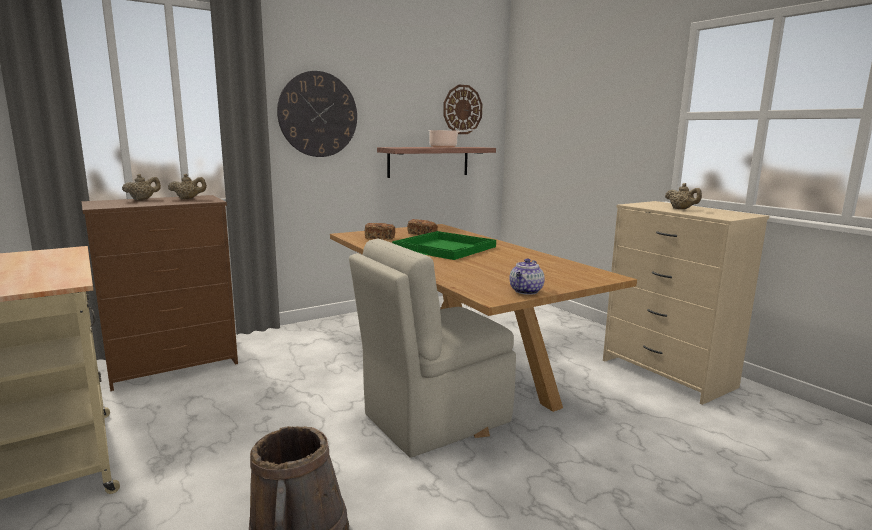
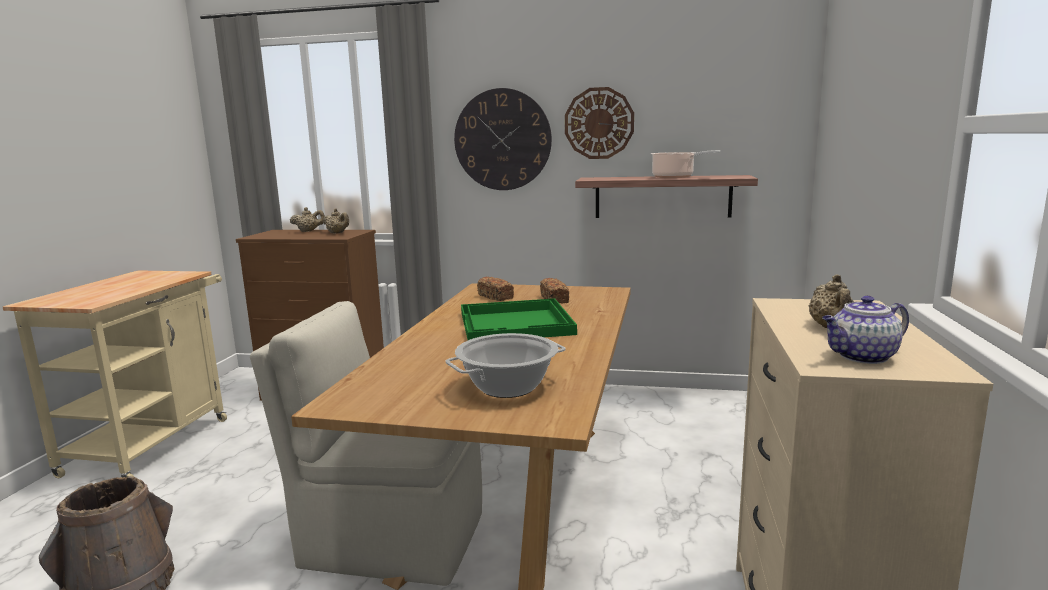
camera: 45 degrees right, 0 degrees up
(462, 109) = (725, 119): wall clock -> wall clock (599, 123)
(526, 291) = (387, 409): teapot -> teapot (861, 357)
(545, 271) = (507, 387): none -> cooking pot

